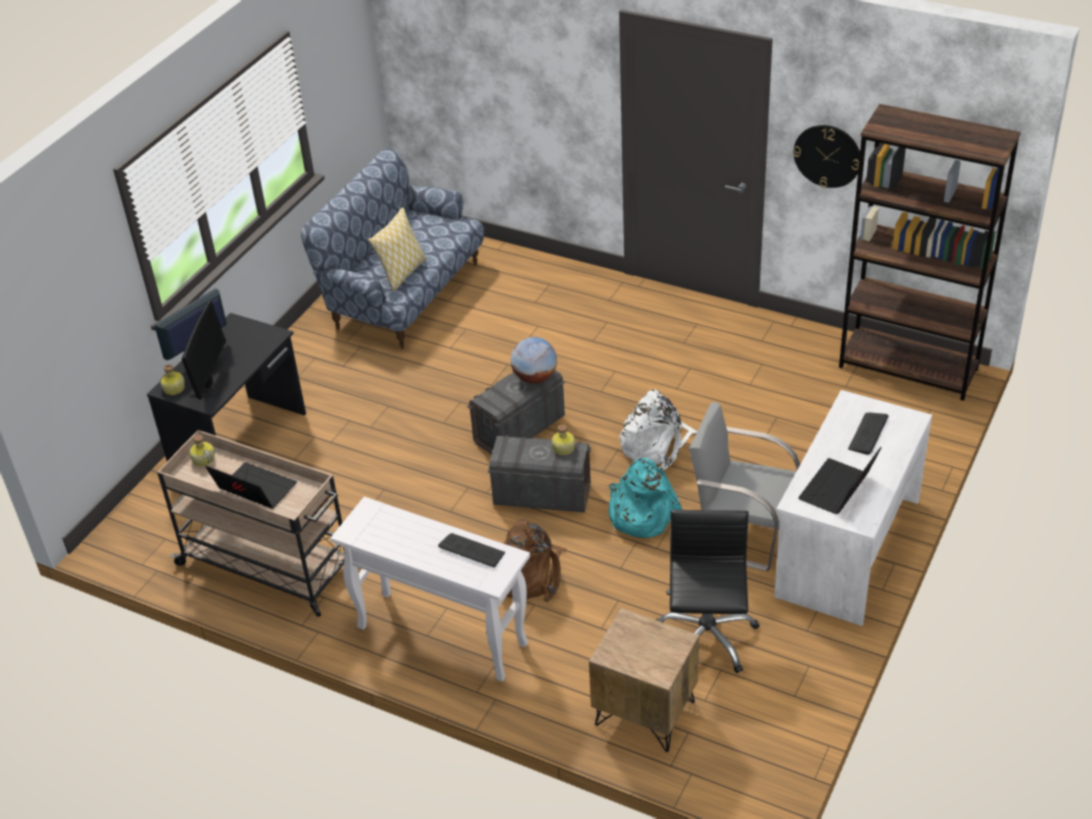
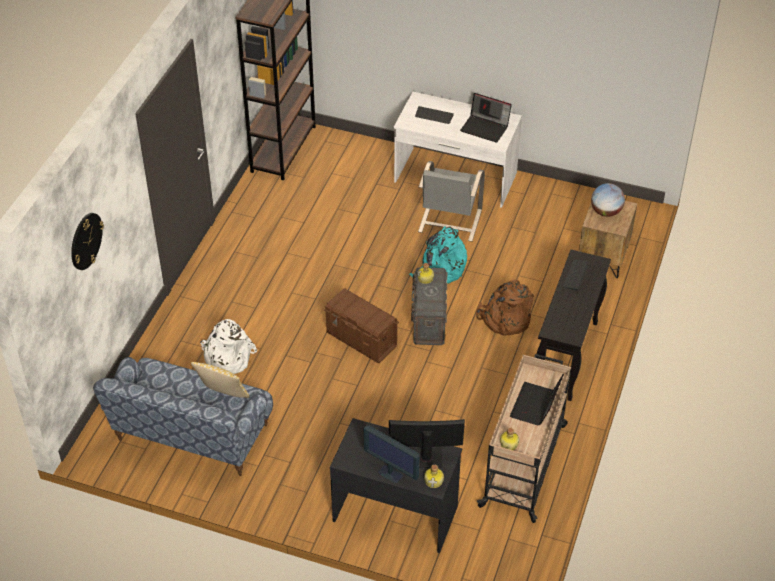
camera: 100 degrees left, 5 degrees up
(440, 636) = (567, 357): white console table -> black console table
(519, 429) = (361, 340): grey storage box -> brown storage box
(535, 378) = (350, 301): globe -> globe (606, 212)
(656, 445) = (371, 266): white backpack -> white backpack (227, 357)
(706, 637) = (540, 235): black office chair -> none
(827, 155) = (220, 80): wall clock -> wall clock (86, 241)

